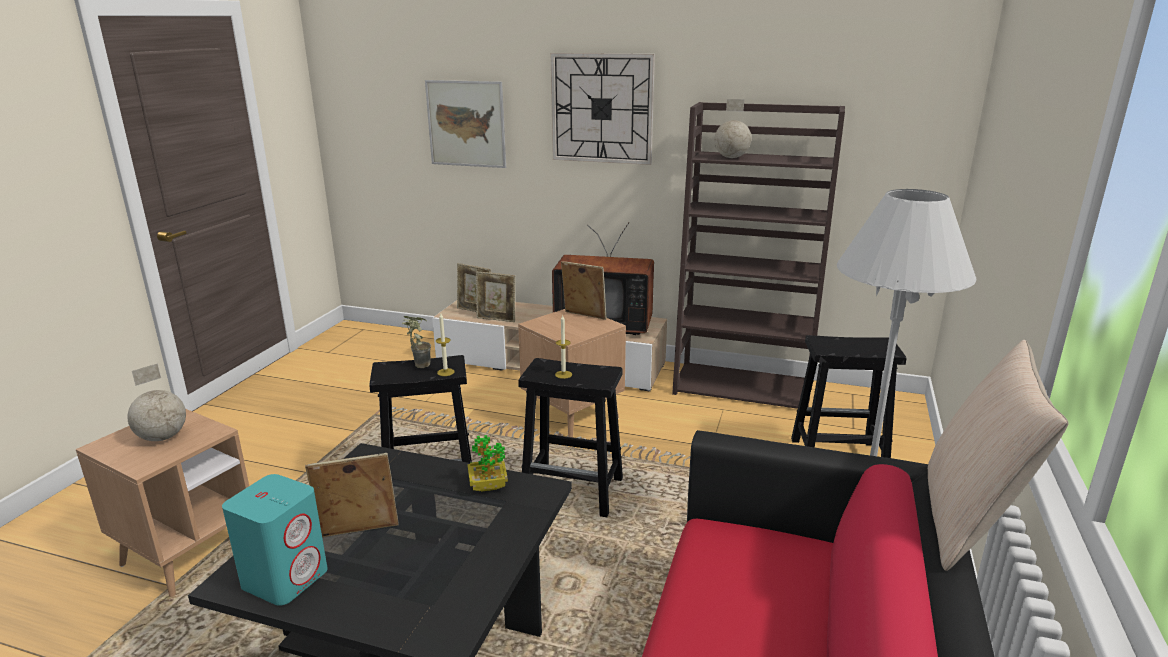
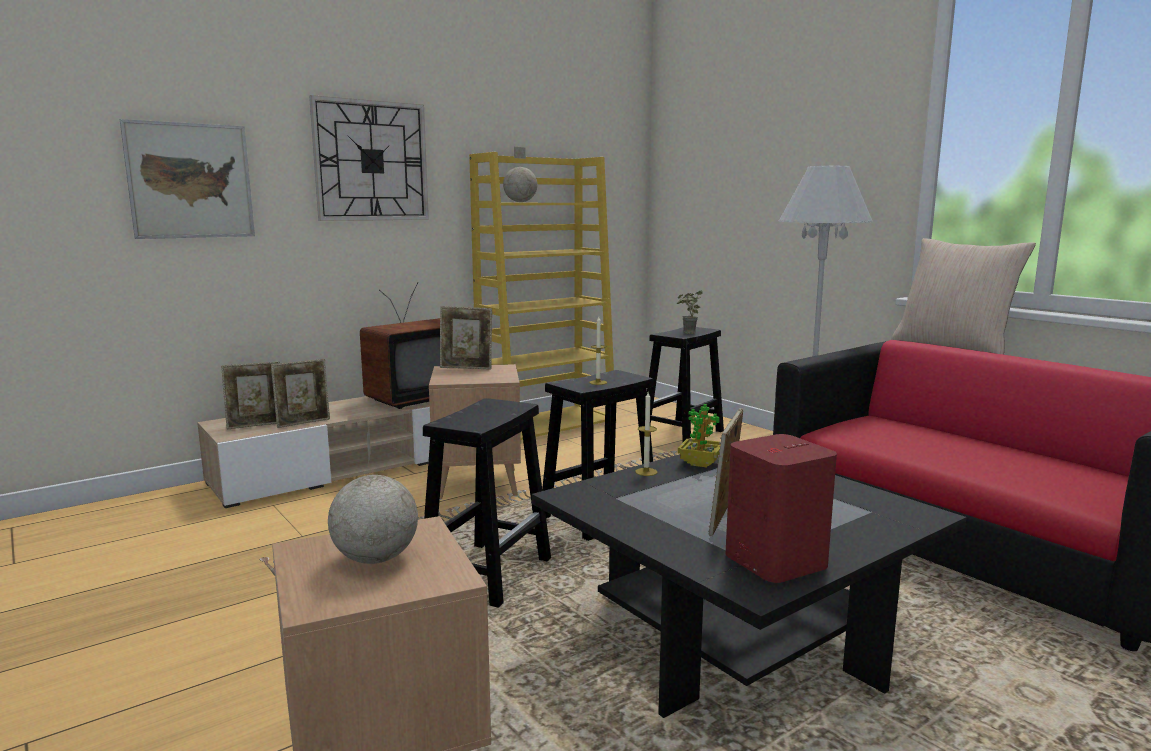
camera: 55 degrees left, 10 degrees down
(285, 577) = (774, 561): turquoise speaker -> red speaker
(418, 365) = (471, 413): potted plant -> potted plant (687, 333)
(445, 372) = (514, 407): candle -> candle (646, 472)
(584, 316) = (466, 368): picture frame -> picture frame turned 150 degrees counterclockwise
(744, 387) = (548, 425): brown bookcase -> yellow bookcase

